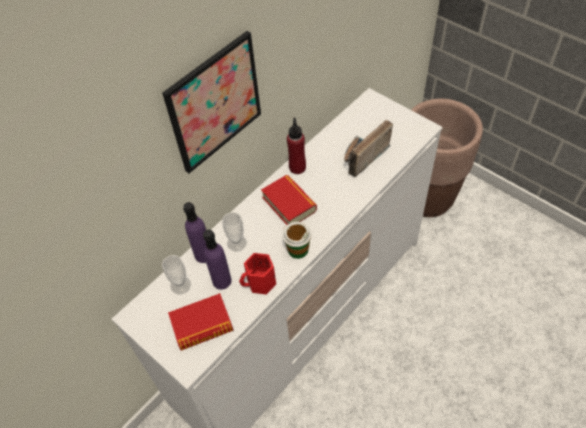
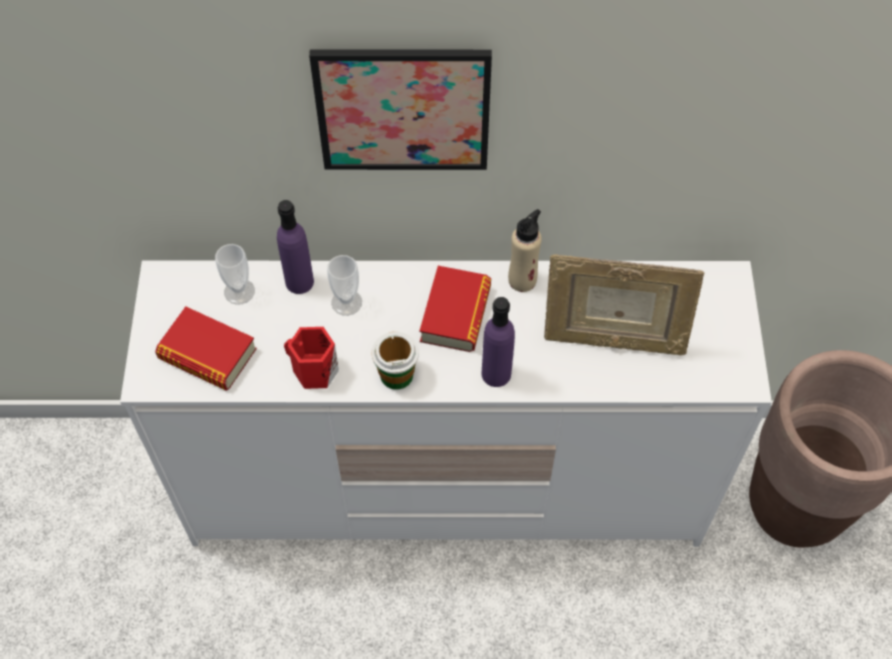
camera: 45 degrees right, 5 degrees up
(222, 281) = (281, 328): purple bottle -> purple bottle (496, 373)
(297, 167) = (522, 280): red bottle -> beige bottle
(361, 157) = (612, 340): radio -> picture frame

